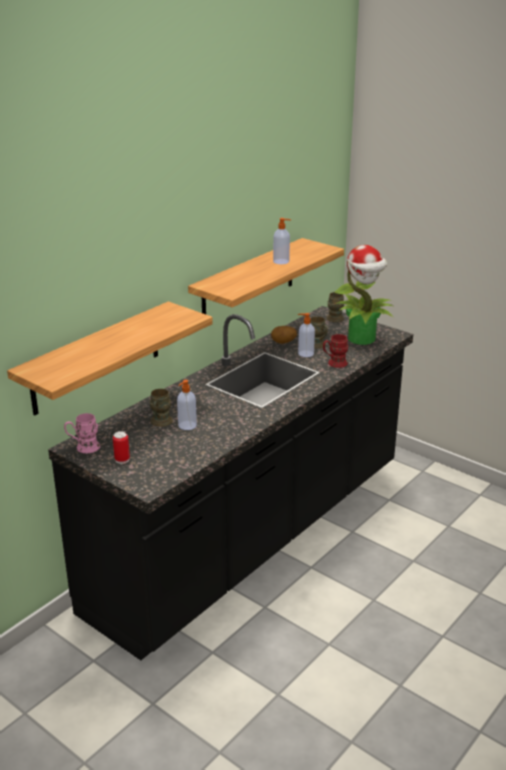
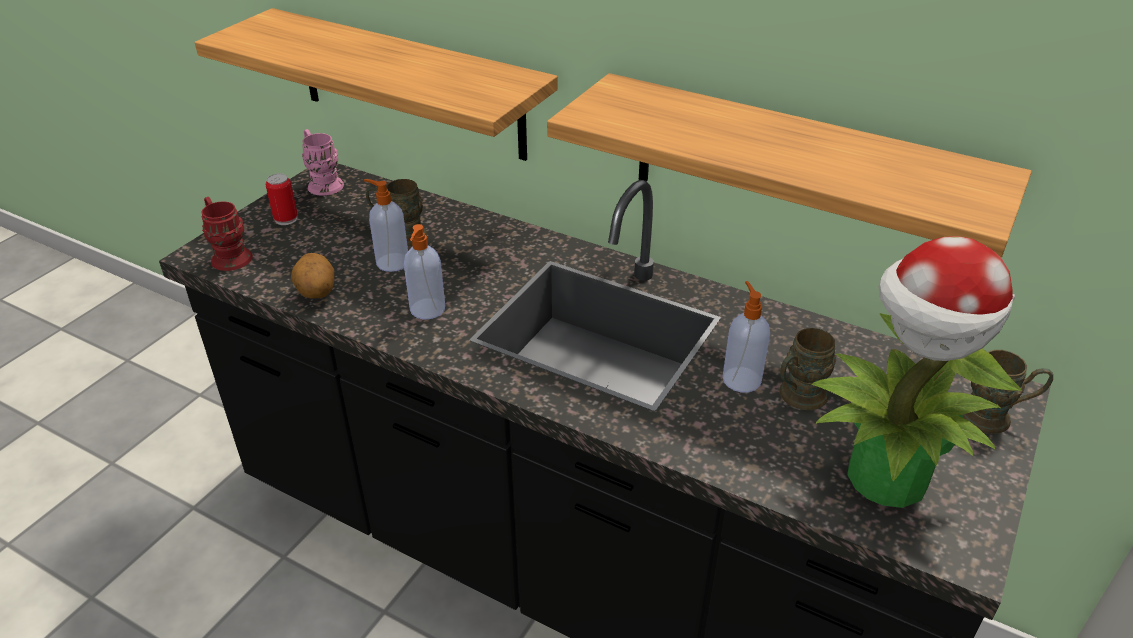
camera: 80 degrees right, 10 degrees up
(281, 261) = (816, 155): soap dispenser -> soap dispenser (427, 310)
(283, 342) = (783, 340): potato -> potato (316, 293)
(334, 364) = (709, 432): red mug -> red mug (228, 255)

